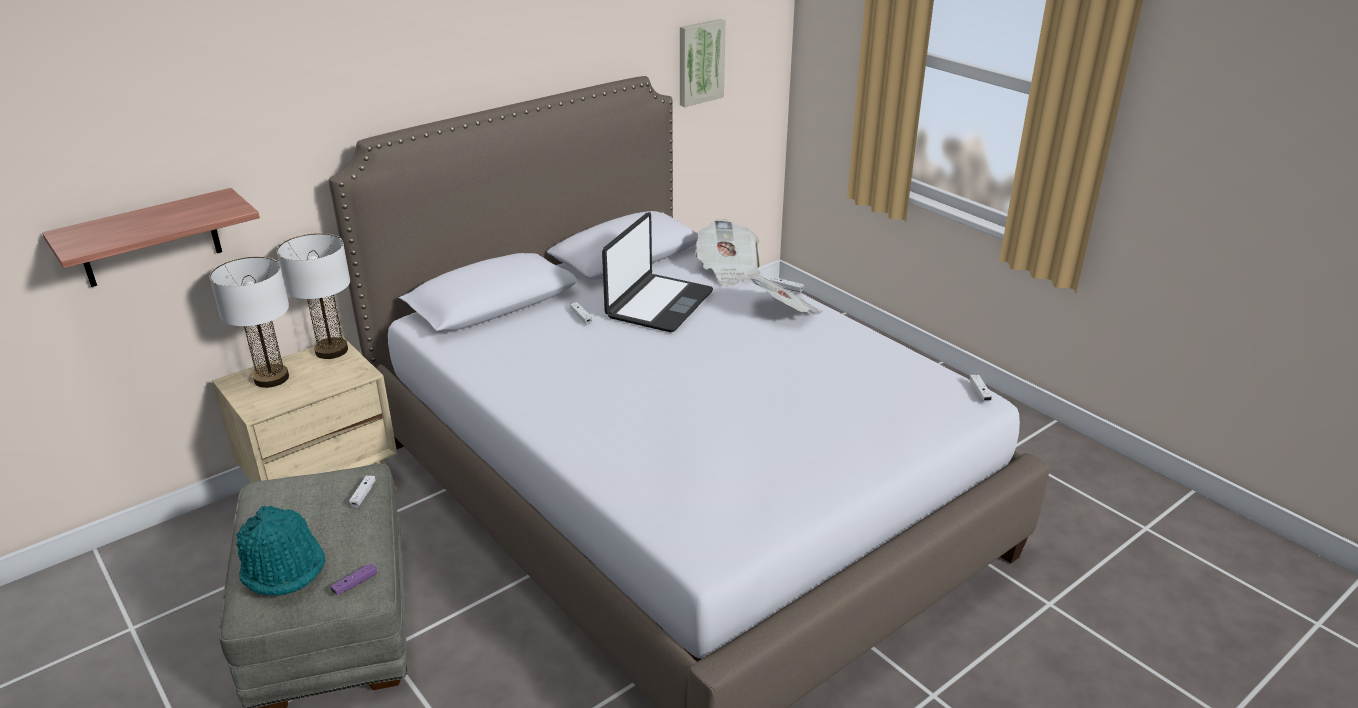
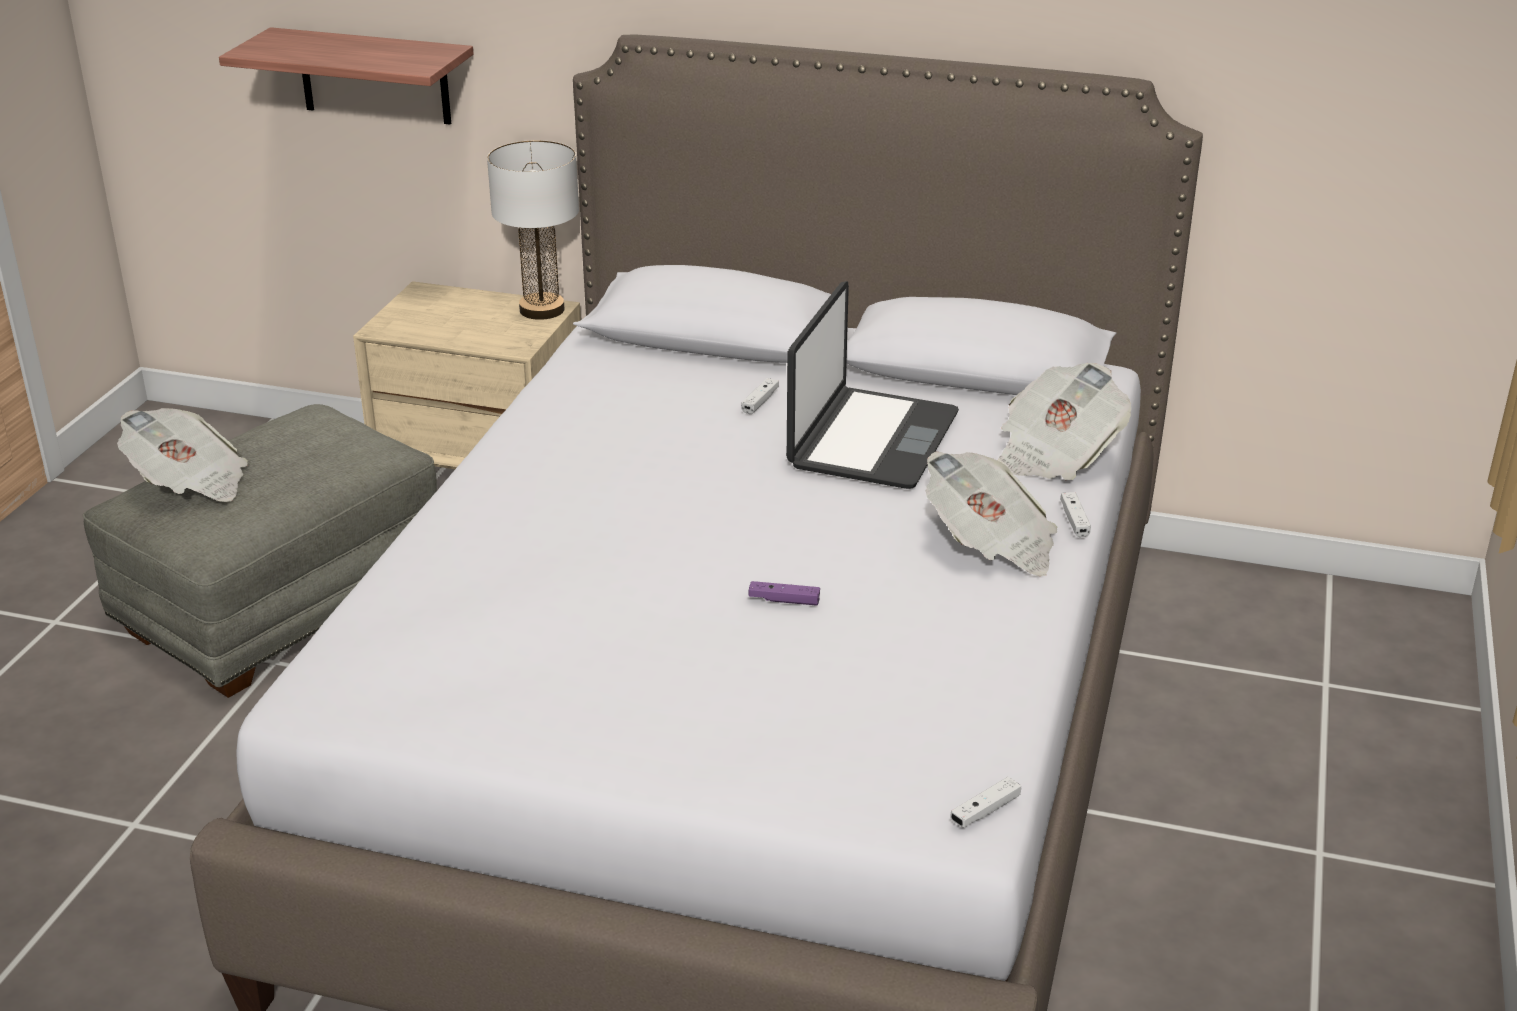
camera: 55 degrees right, 0 degrees up
(271, 378) = (450, 306): table lamp -> none
(283, 566) = (190, 483): turquoise hat -> newspaper
(355, 583) = (202, 537): purple game controller -> purple game controller (784, 600)
(363, 495) = (349, 469): white game controller -> none
(658, 304) = (871, 440): laptop -> laptop turned 60 degrees counterclockwise
(700, 62) = (1317, 95): picture -> none

